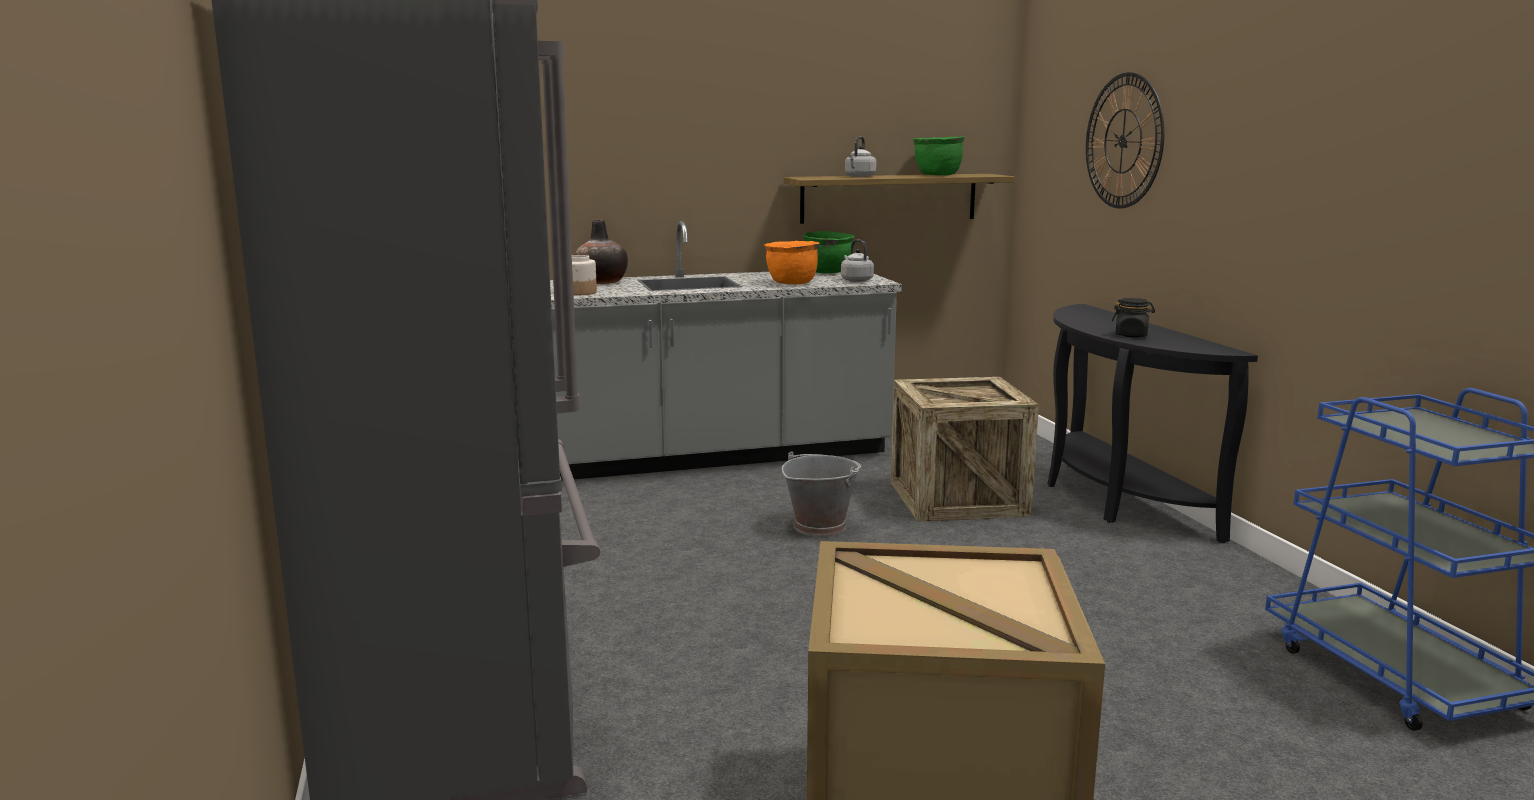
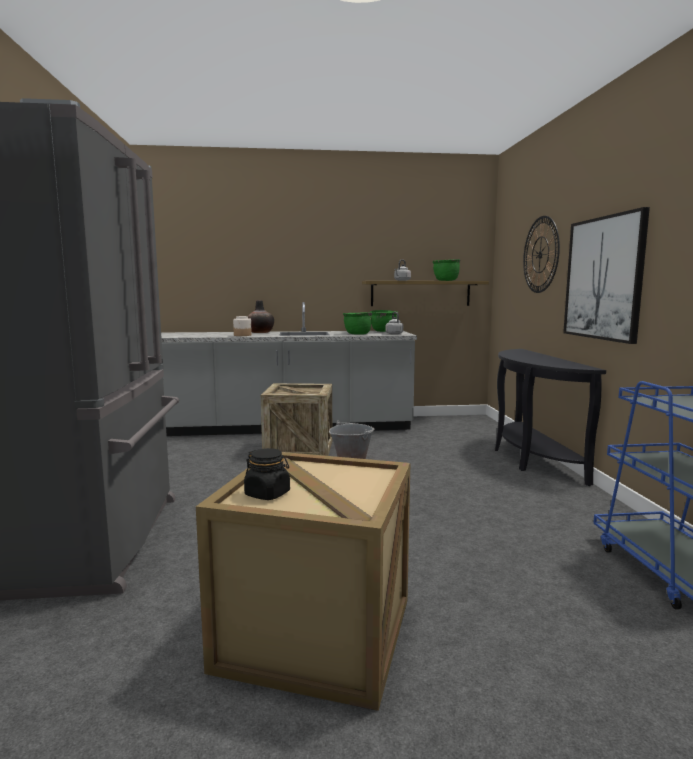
camera: 10 degrees right, 5 degrees down
(791, 283) = (357, 334): orange cooking pot -> green cooking pot
(958, 499) = (438, 454): crate -> crate (299, 449)
(1131, 335) = (535, 360): black jar -> black jar (267, 494)
(1253, 201) = (603, 278): none -> picture

